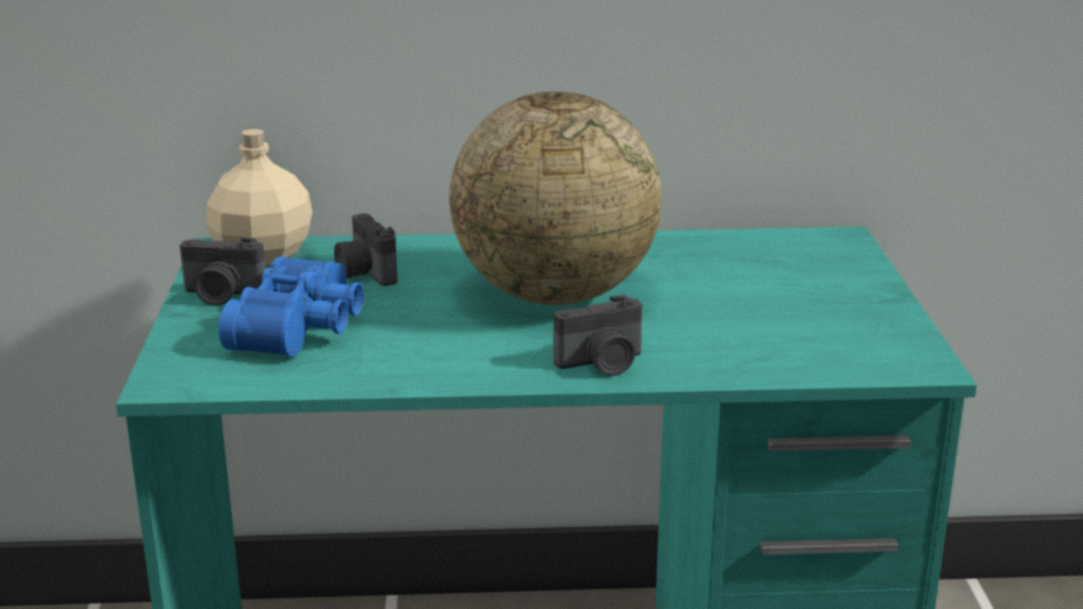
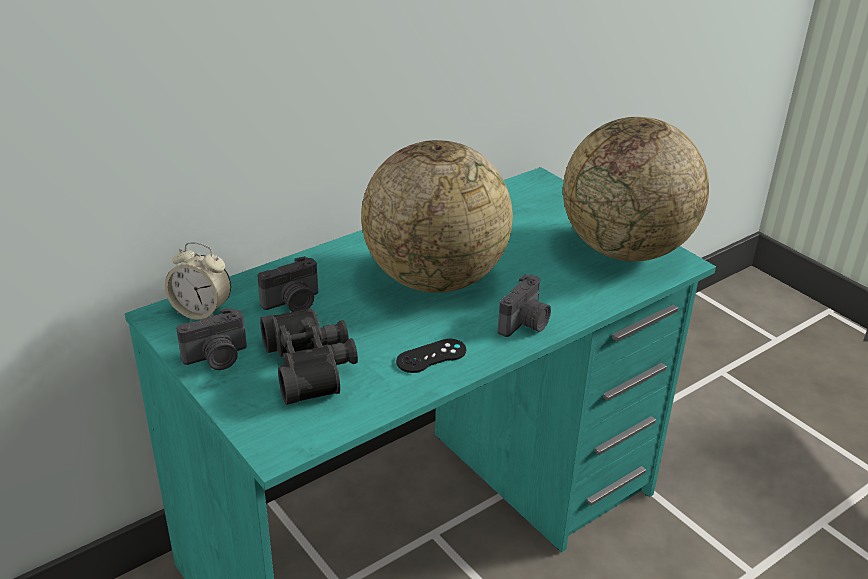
camera: 35 degrees left, 10 degrees up
(264, 255) = (201, 311): beige bottle -> alarm clock
(303, 329) = (312, 366): blue binoculars -> black binoculars
(364, 273) = (293, 303): camera -> camera turned 60 degrees counterclockwise
(442, 359) = (431, 356): none -> black game controller
(858, 332) = (625, 250): none -> globe

